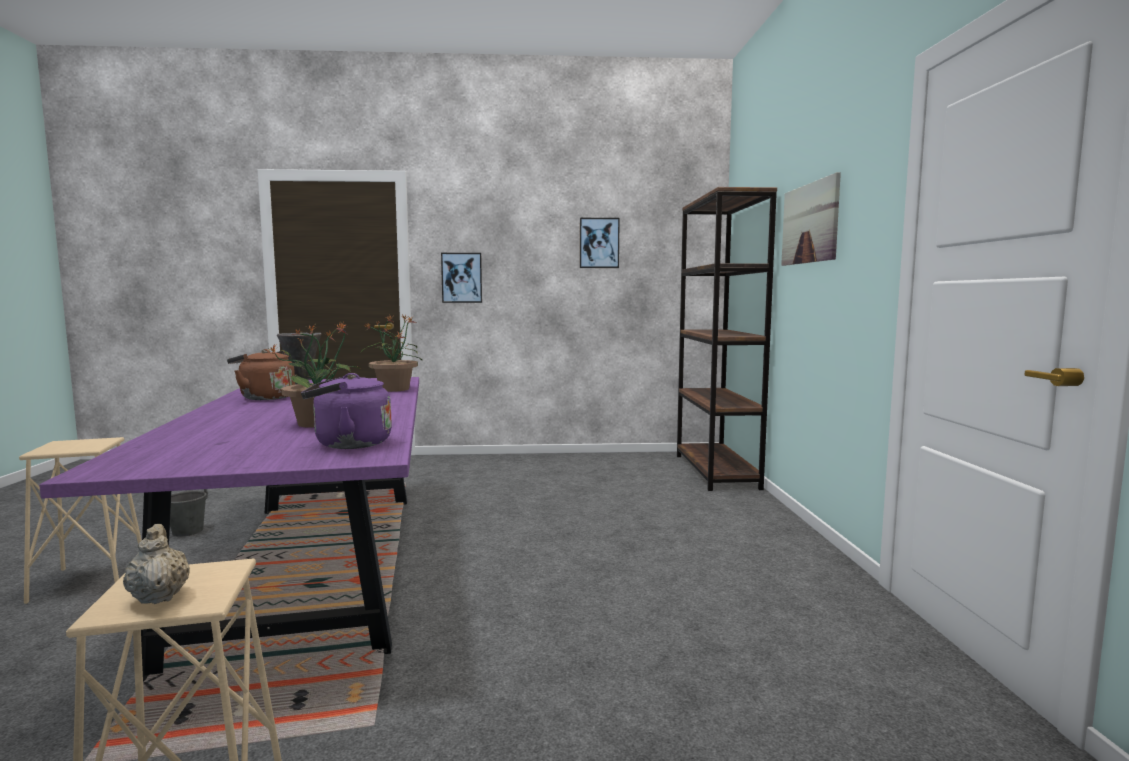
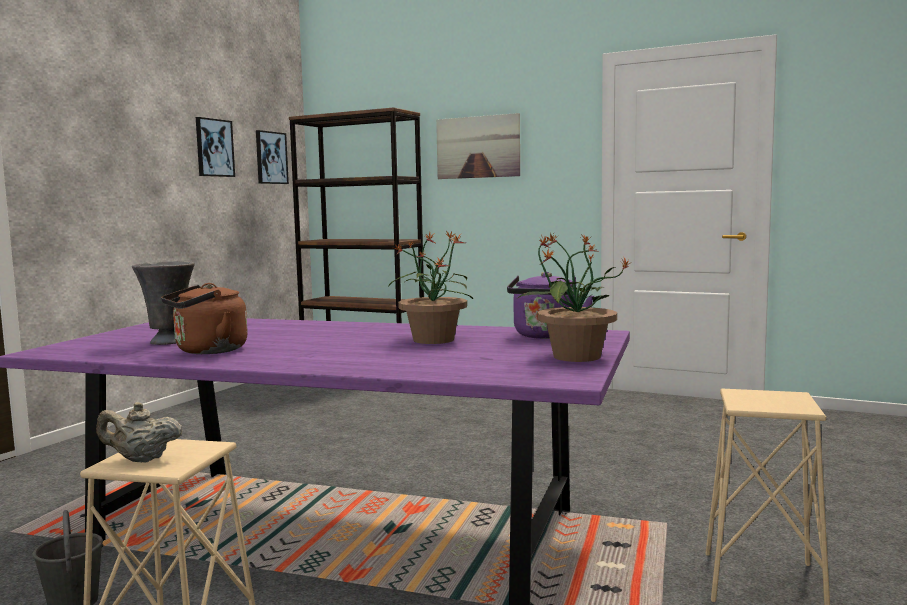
camera: 60 degrees left, 0 degrees up
(159, 596) = (782, 401): beige teapot -> beige teapot (141, 459)
(394, 389) = (260, 322): potted plant -> potted plant (574, 357)
(462, 277) = (76, 186): picture -> picture (271, 158)

